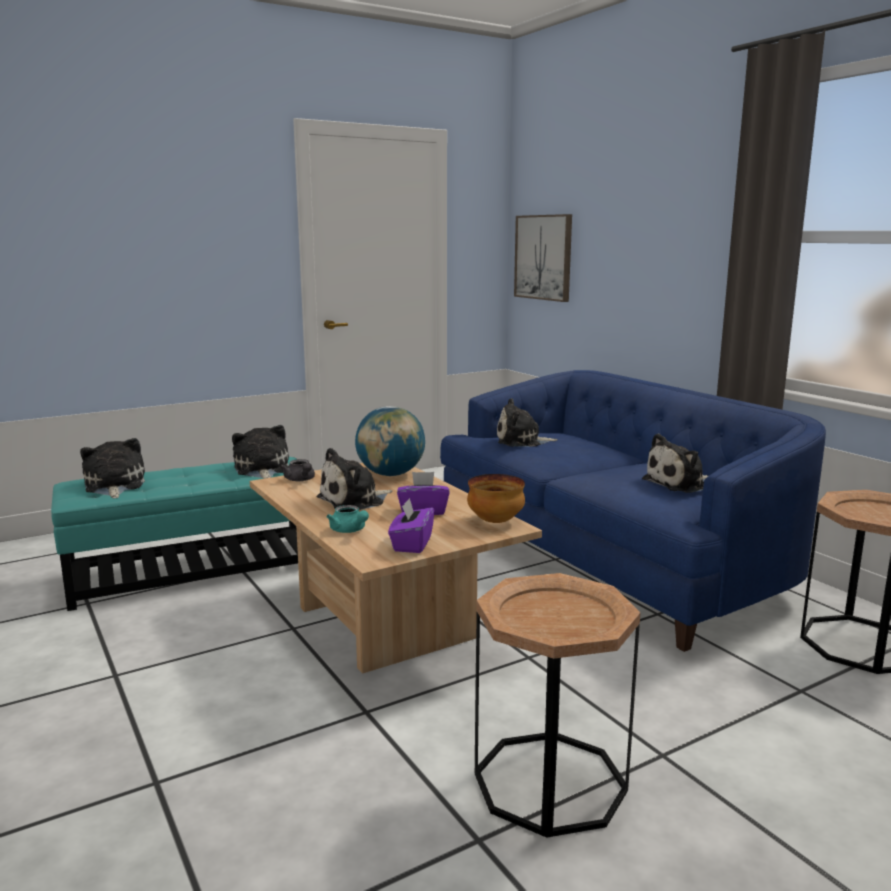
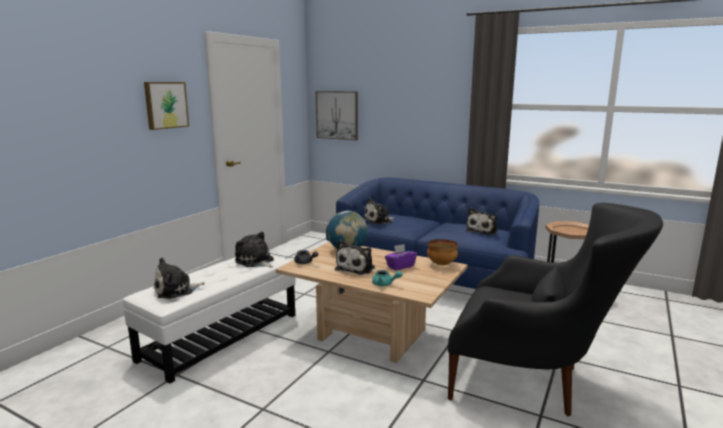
camera: 30 degrees left, 0 degrees up
(114, 486) = (176, 290): plush toy -> plush toy turned 75 degrees counterclockwise
(194, 571) = (221, 336): turquoise ottoman -> white ottoman
(215, 228) = (165, 105): none -> picture
(411, 544) = (426, 284): purple tissue box -> none
(550, 782) = (535, 382): brown side table -> black armchair

